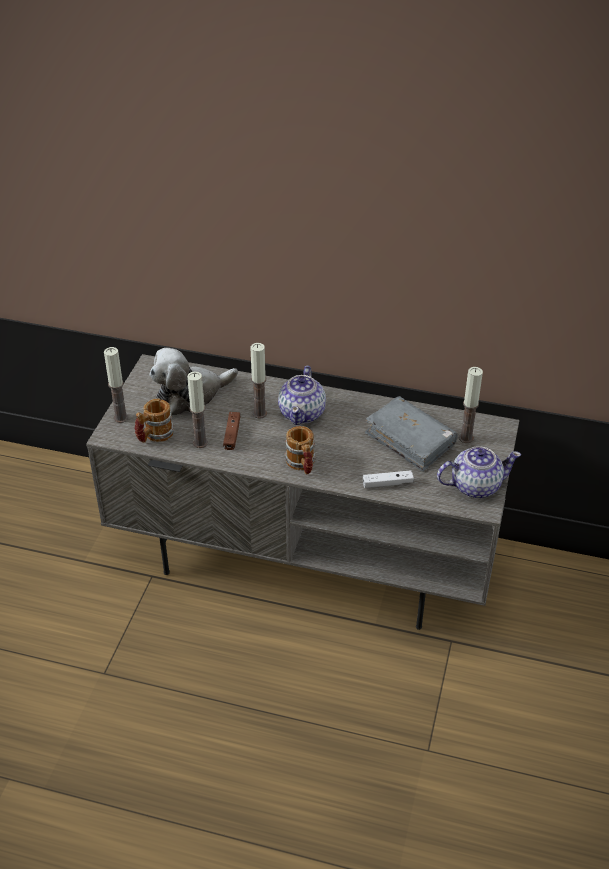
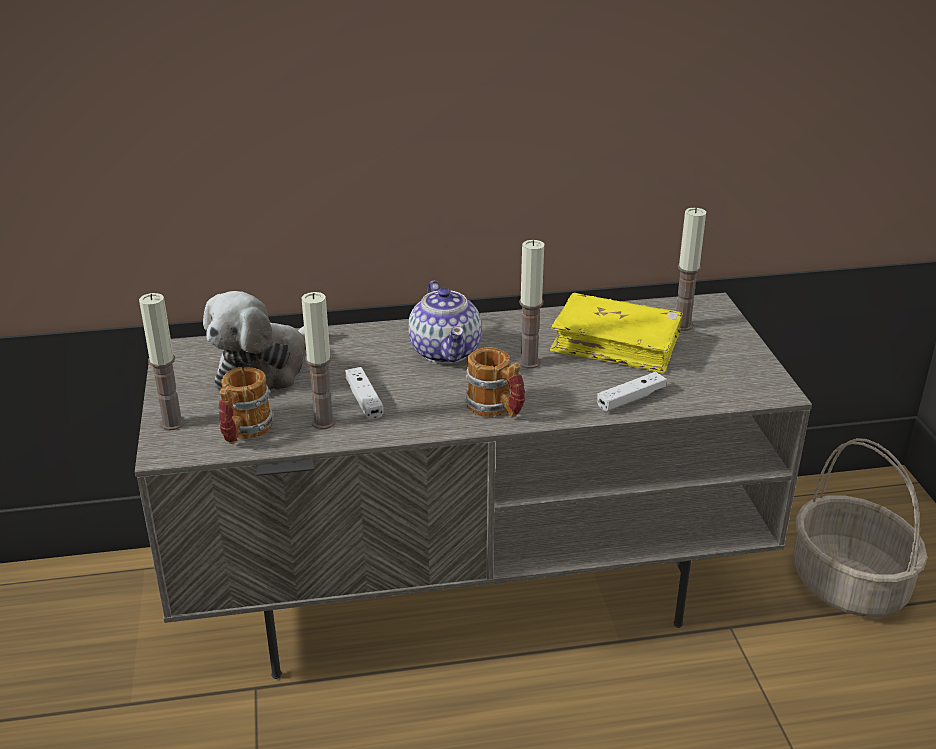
camera: 25 degrees left, 10 degrees down
(232, 434) = (364, 400): brown game controller -> white game controller
(259, 413) = (385, 366): candle -> candle (529, 362)
(410, 440) = (616, 345): grey book -> yellow book
(474, 486) = (742, 372): teapot -> none
(553, 642) = (850, 585): none -> basket

